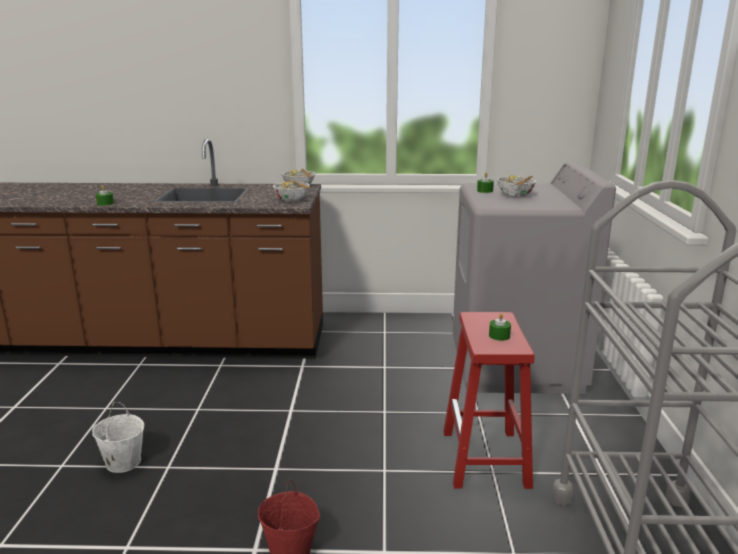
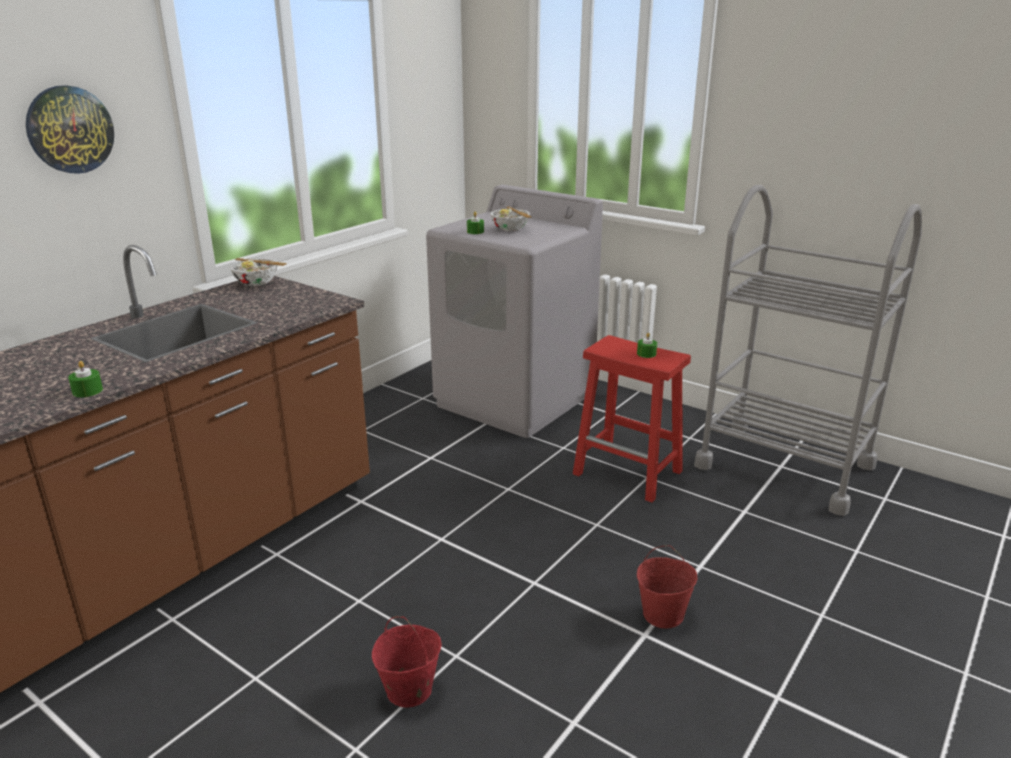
camera: 55 degrees left, 5 degrees up
(123, 462) = (408, 690): white bucket -> red bucket
(220, 68) = (70, 129): none -> wall clock
(292, 200) = (310, 298): bowl -> none

